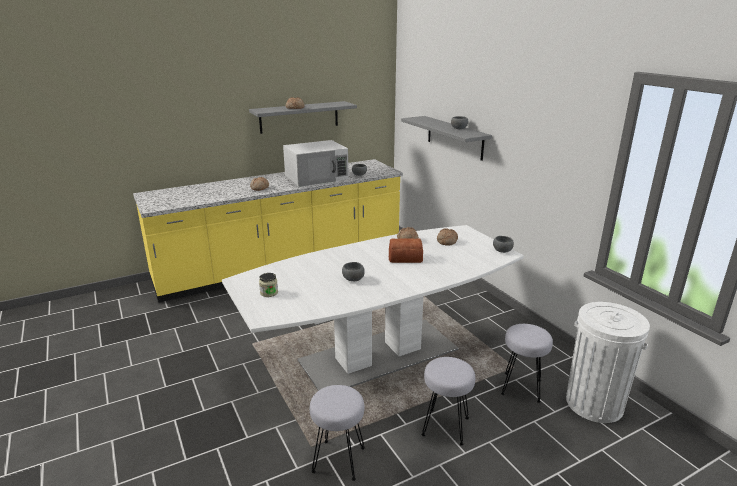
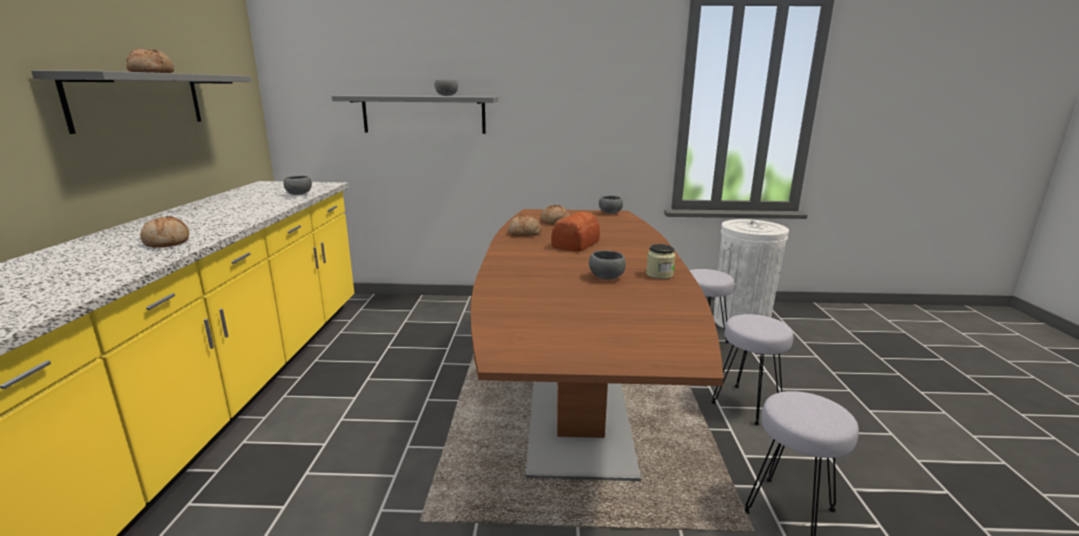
camera: 60 degrees left, 5 degrees down
(269, 293) = (592, 337): jar -> jar (659, 274)
(317, 177) = (236, 209): white microwave -> none
(378, 355) = (577, 401): white dining table -> brown dining table

